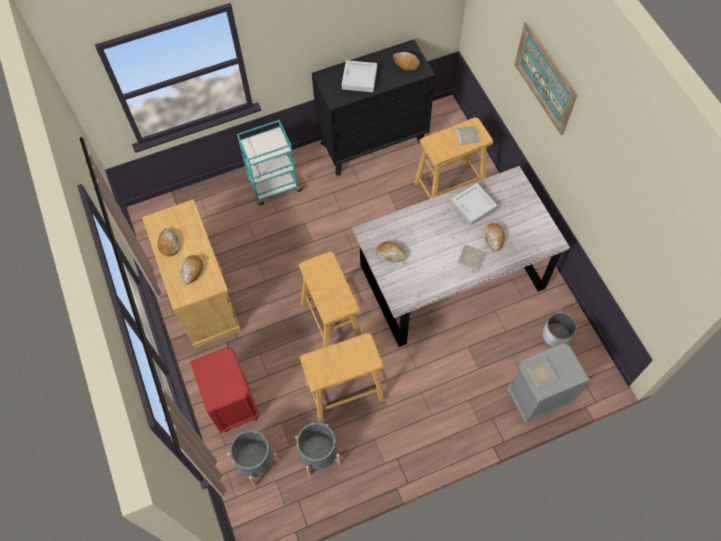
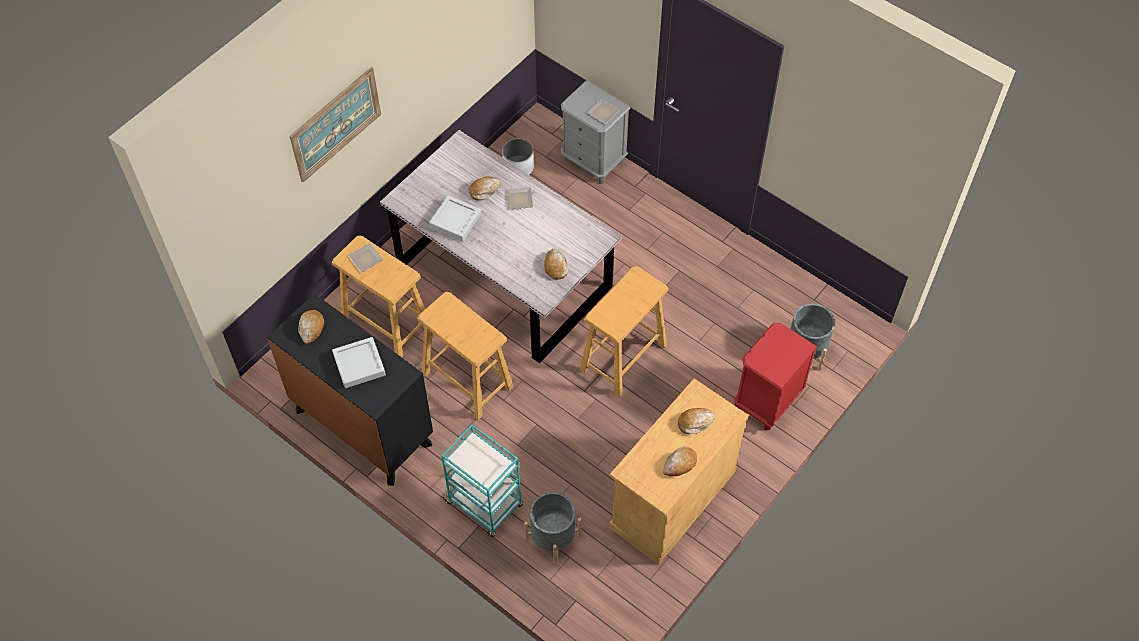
camera: 120 degrees left, 5 degrees down
(319, 454) = (762, 303): grey planter -> grey planter (553, 537)
(345, 391) = (687, 311): beige stool -> beige stool (467, 380)

